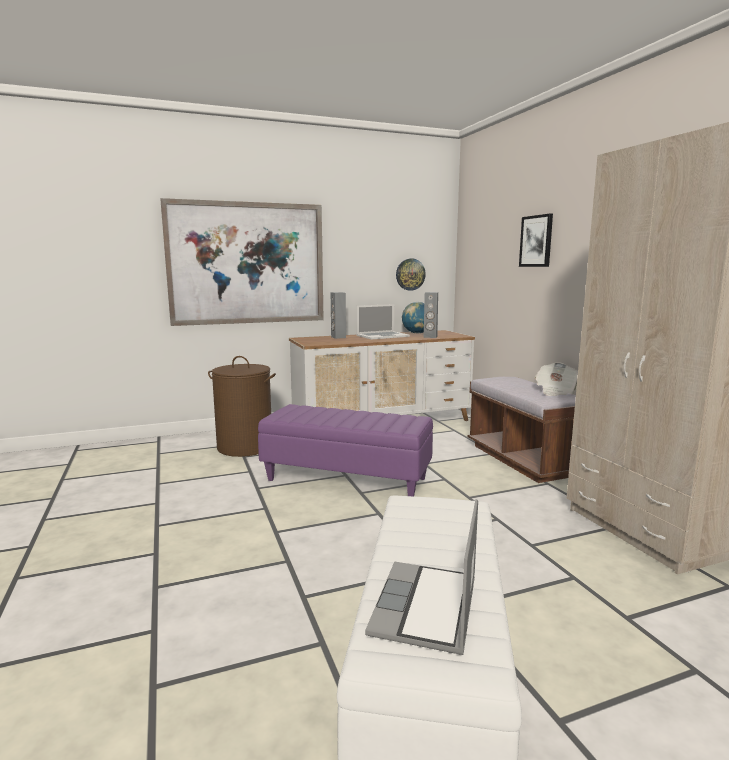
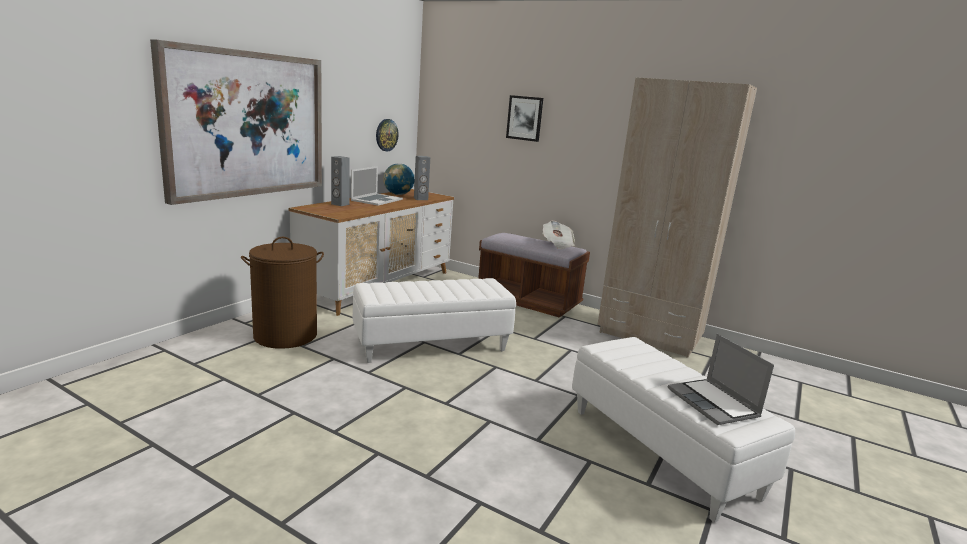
camera: 40 degrees left, 5 degrees up
(347, 479) = (431, 345): purple ottoman -> white ottoman

